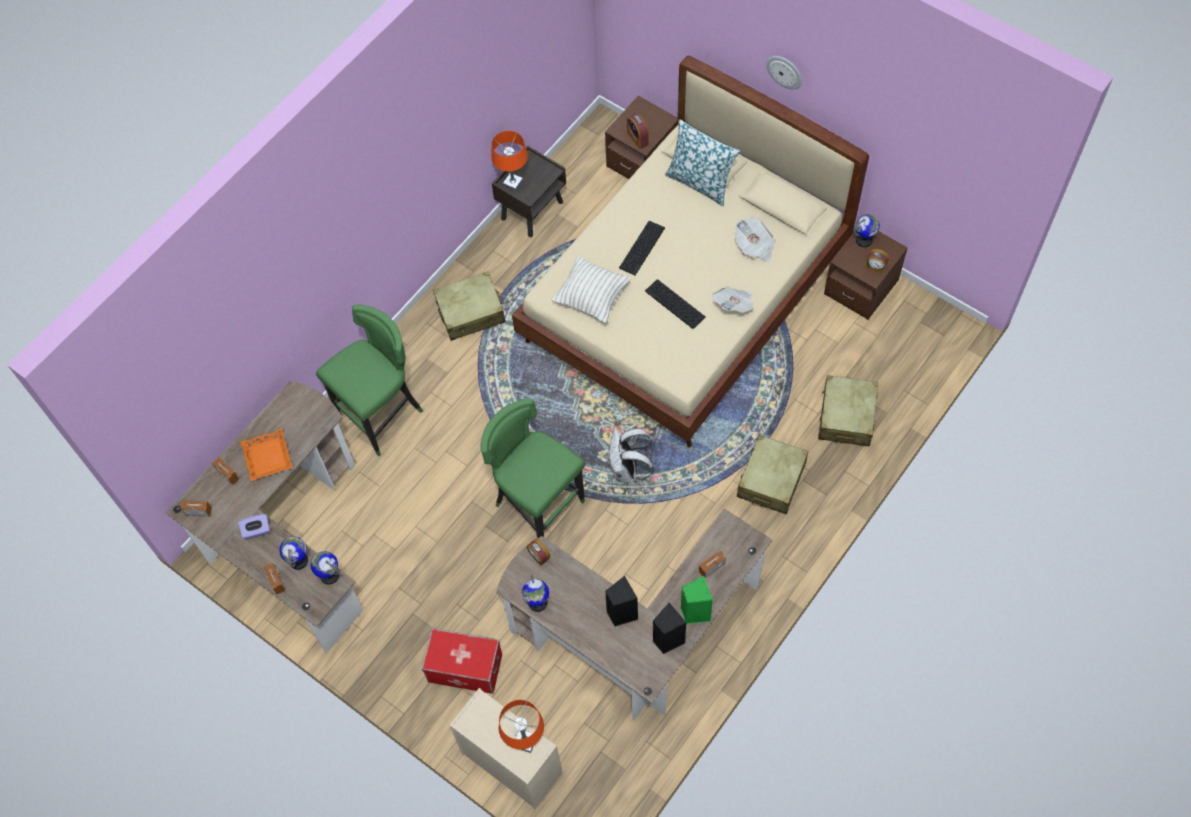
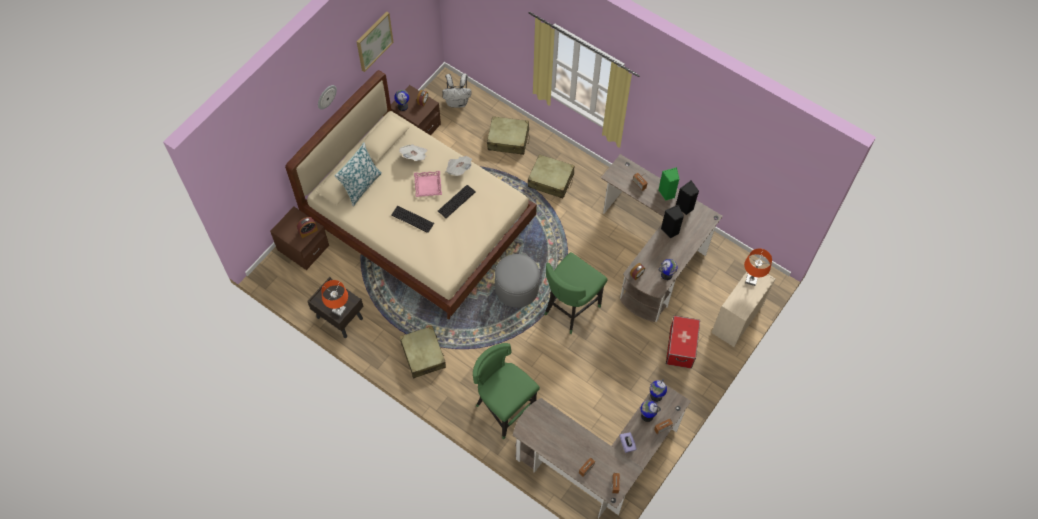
camera: 95 degrees left, 0 degrees up
(268, 457) = (572, 443): orange tray -> none
(575, 431) = (517, 288): none -> grey ottoman
(592, 298) = (450, 249): pillow -> none
(627, 470) = (545, 258): white backpack -> white backpack (457, 102)
(702, 265) = (427, 185): none -> pink tray
(886, 115) = (374, 41): none -> picture

